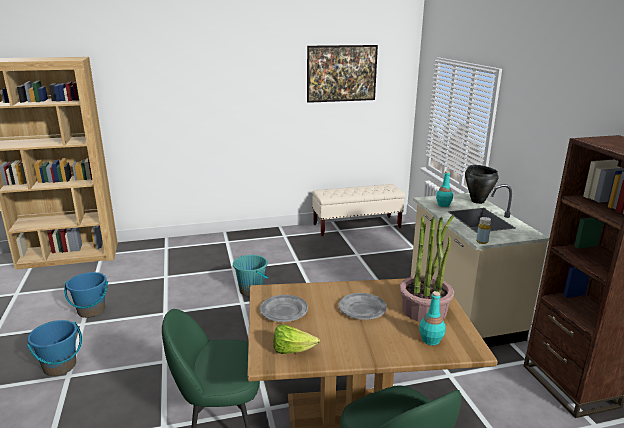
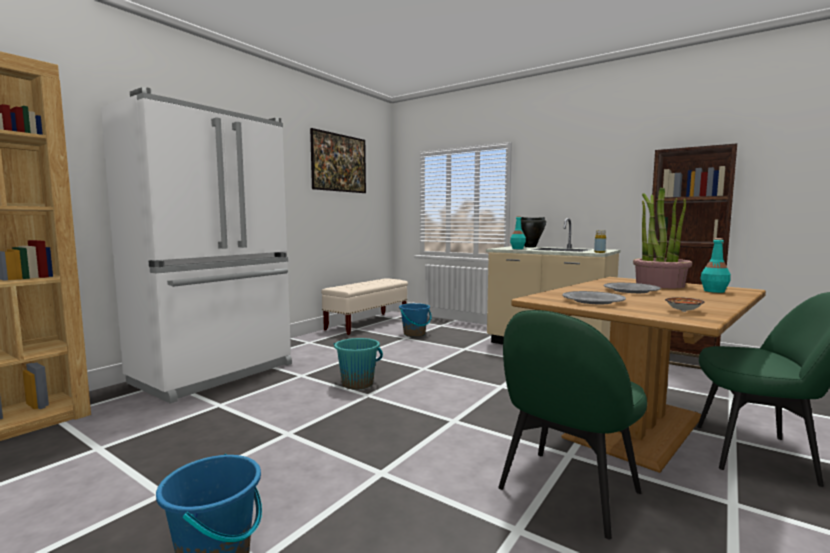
camera: 40 degrees left, 15 degrees down
(91, 311) = (151, 474): blue bucket -> blue bucket (414, 334)
(195, 249) = (216, 374): none -> white fridge
(292, 350) = (682, 311): lettuce -> bowl

